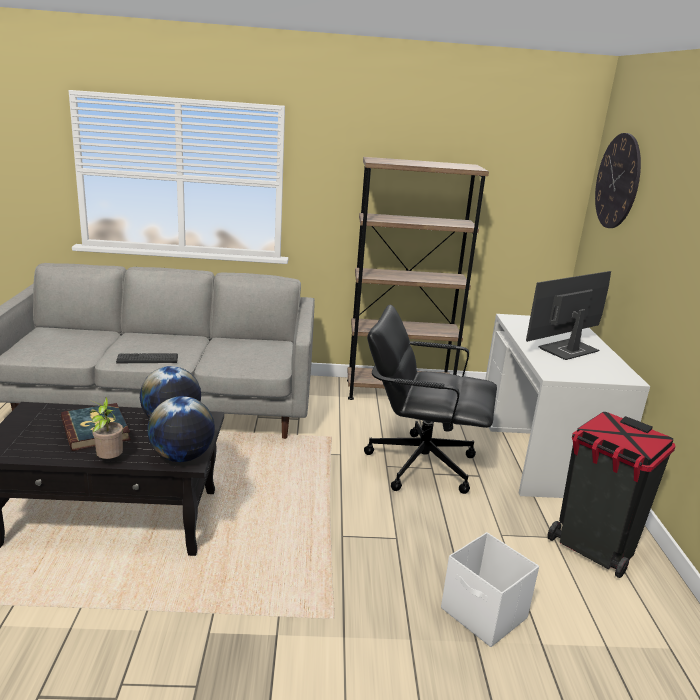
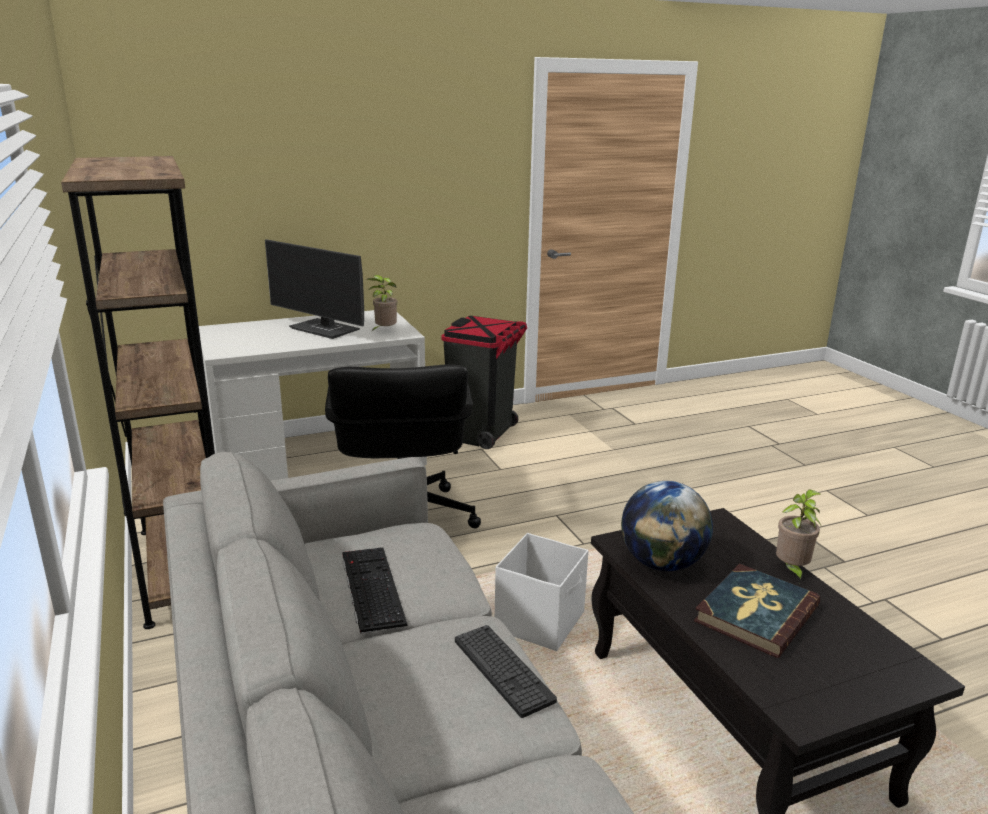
camera: 110 degrees left, 0 degrees up
(182, 457) = (718, 528): globe -> none
(236, 349) = (370, 587): none -> keyboard
(484, 614) = (609, 469): white storage box -> white storage box (541, 621)
(561, 368) = (384, 331): none -> potted plant
(617, 181) = (174, 141): wall clock -> none

